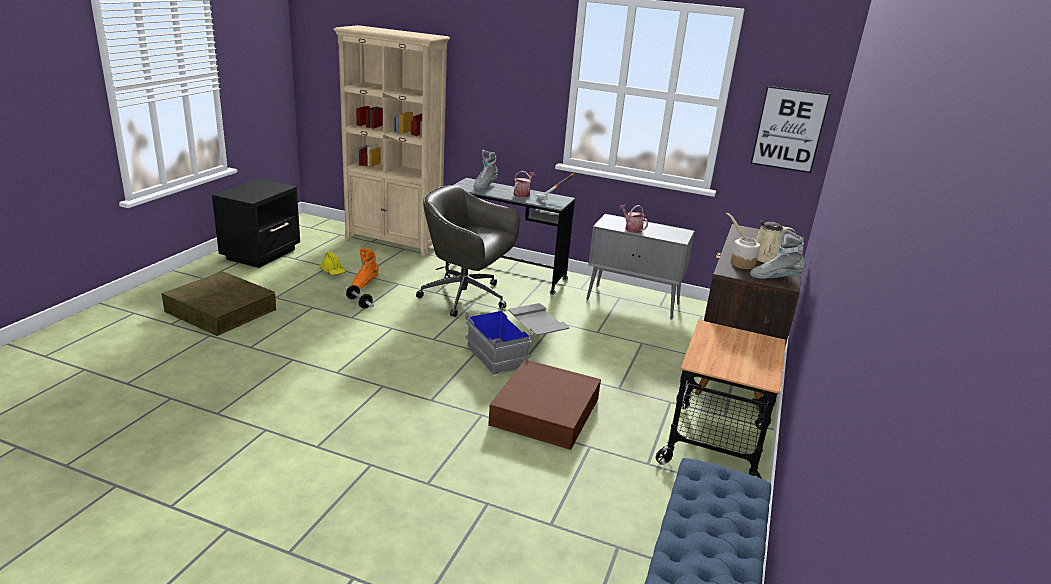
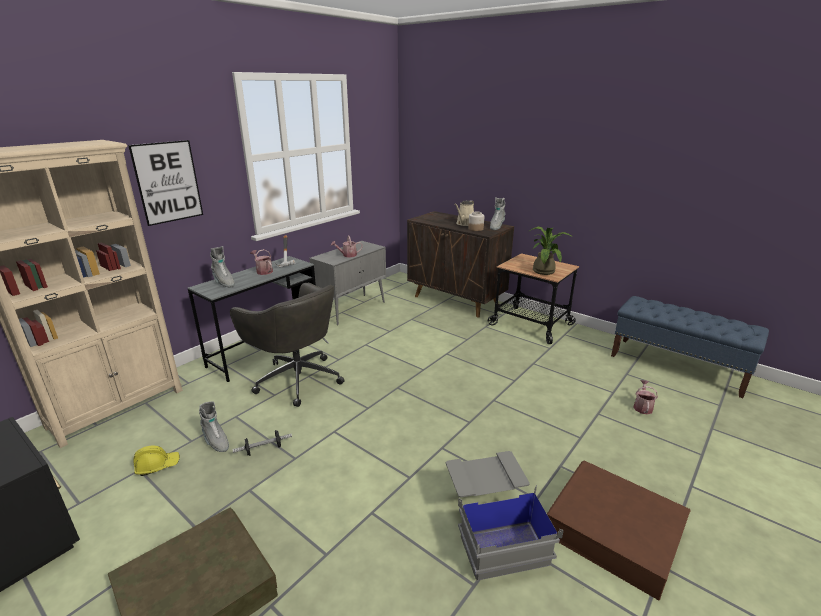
camera: 70 degrees left, 0 degrees up
(364, 283) = (215, 441): orange boot -> grey boot
(466, 297) = (297, 378): grey office chair -> grey office chair turned 90 degrees counterclockwise
(515, 353) = (407, 370): grey storage box -> grey storage box (494, 527)
(524, 554) = (642, 407): none -> watering can
(545, 411) = (491, 372): brown storage box -> brown storage box (614, 531)
(719, 357) = (544, 270): none -> potted plant
(789, 129) = (381, 153): picture -> picture (168, 182)

